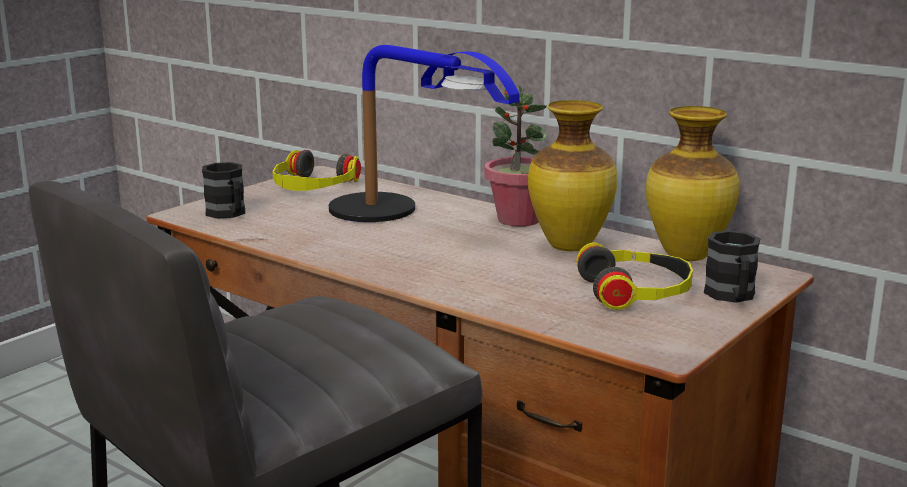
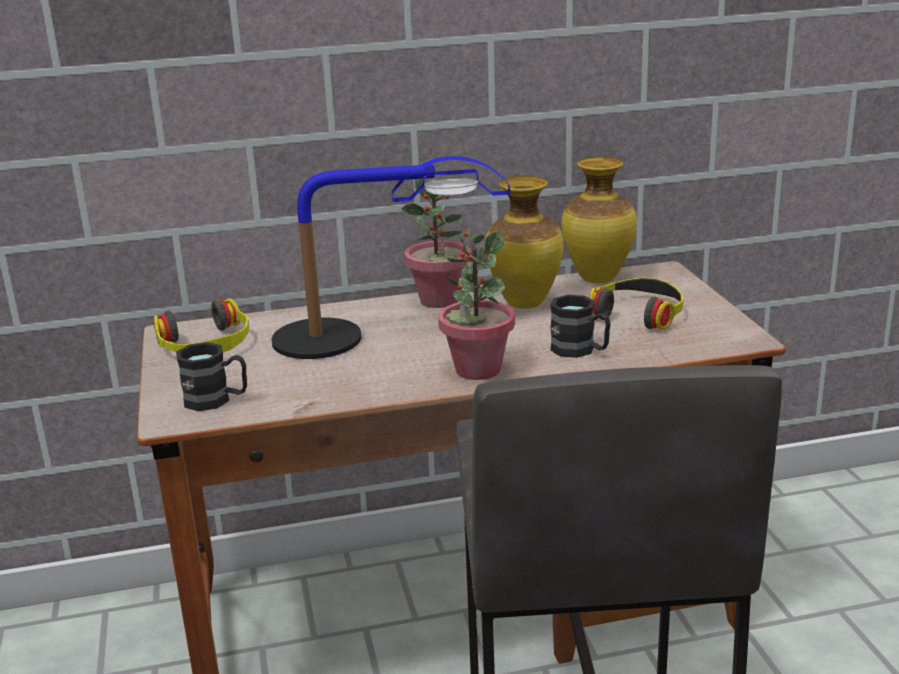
camera: 50 degrees left, 5 degrees up
(400, 268) = (477, 370): none -> potted plant
(732, 297) = (684, 292): black mug -> black mug (580, 350)

